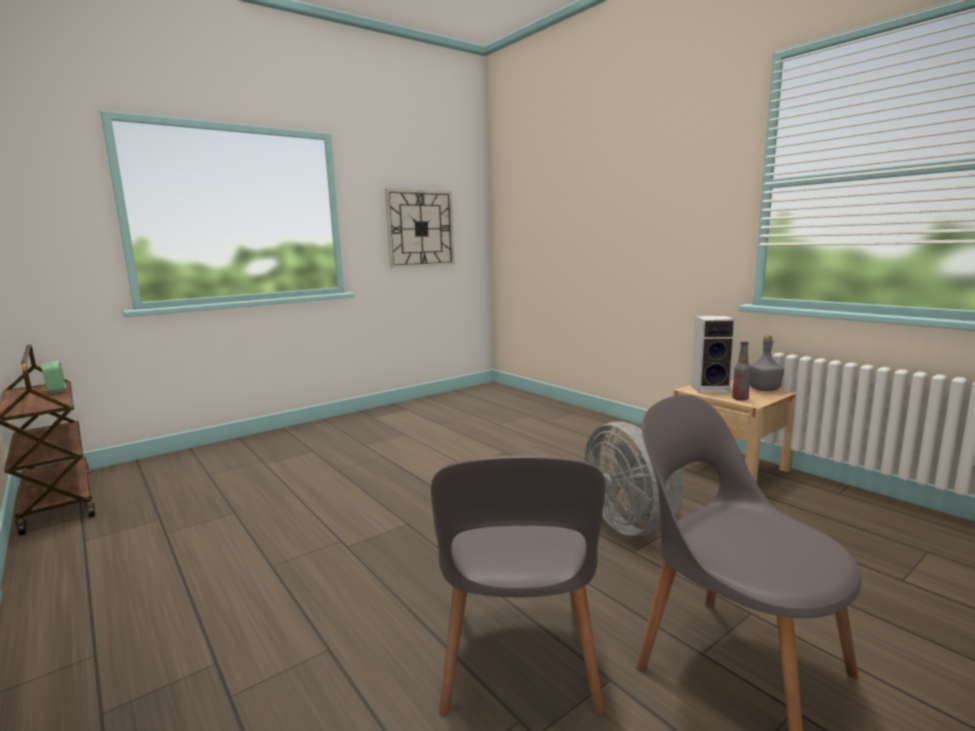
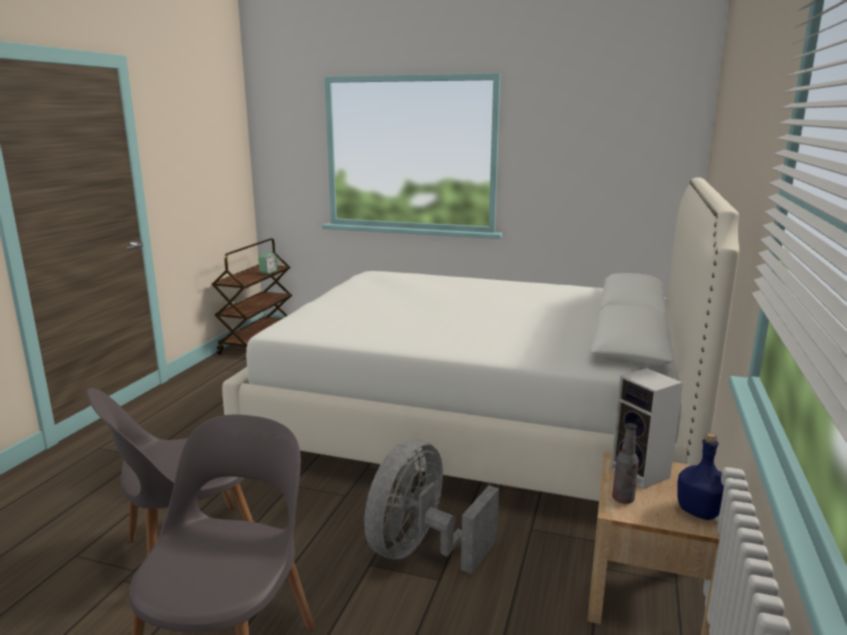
camera: 55 degrees right, 5 degrees up
(420, 229) = (595, 172): wall clock -> none
(470, 451) = (478, 425): none -> white bed
(763, 389) = (700, 510): grey bottle -> blue bottle

